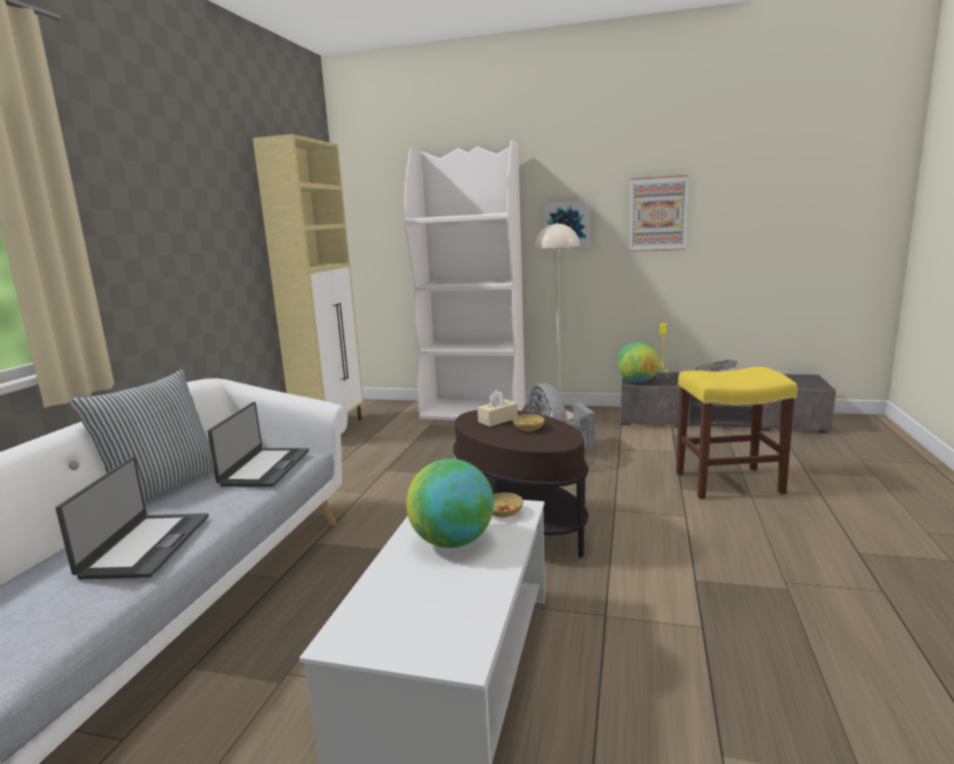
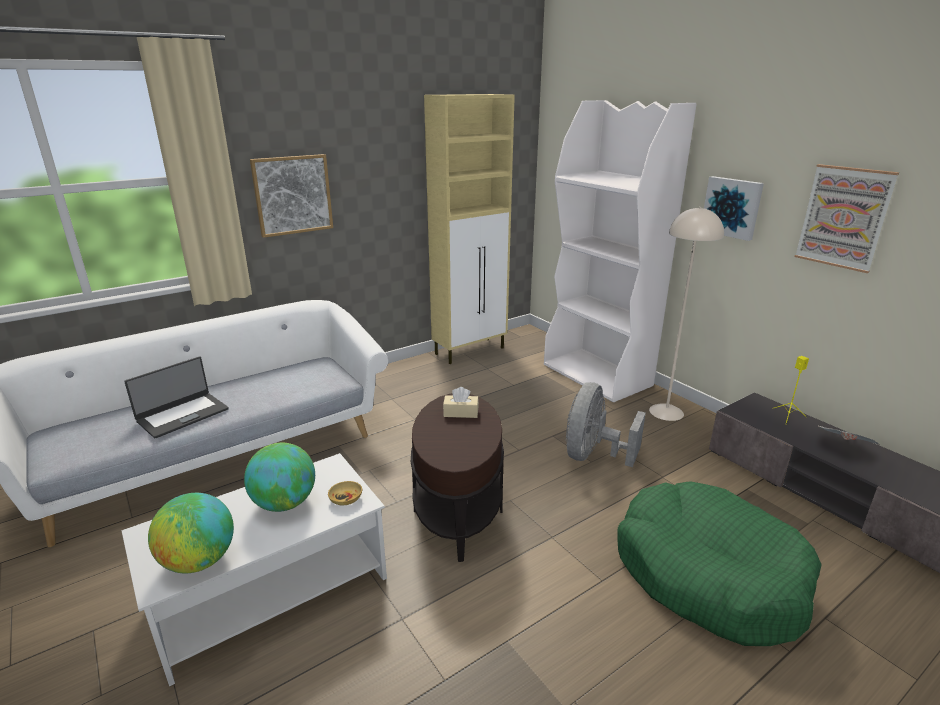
camera: 40 degrees right, 10 degrees up
(139, 246) = (293, 195): none -> picture
(163, 488) = (248, 374): pillow -> none
(264, 468) = (305, 383): laptop -> none
(529, 428) = (463, 433): beige bowl -> none
(637, 381) = (743, 413): globe -> globe (199, 561)
(729, 482) = (708, 574): yellow stool -> green dog bed

